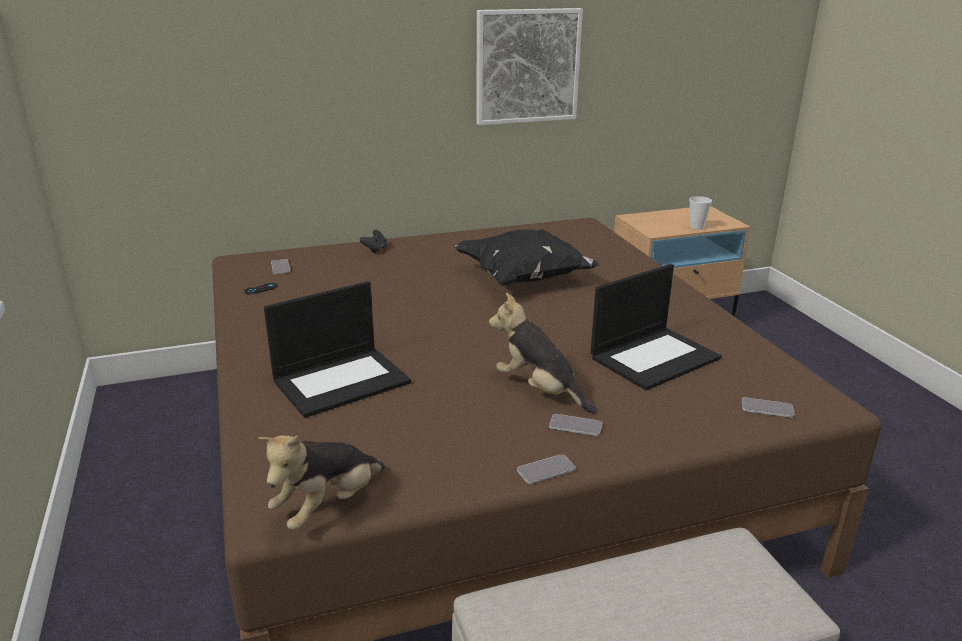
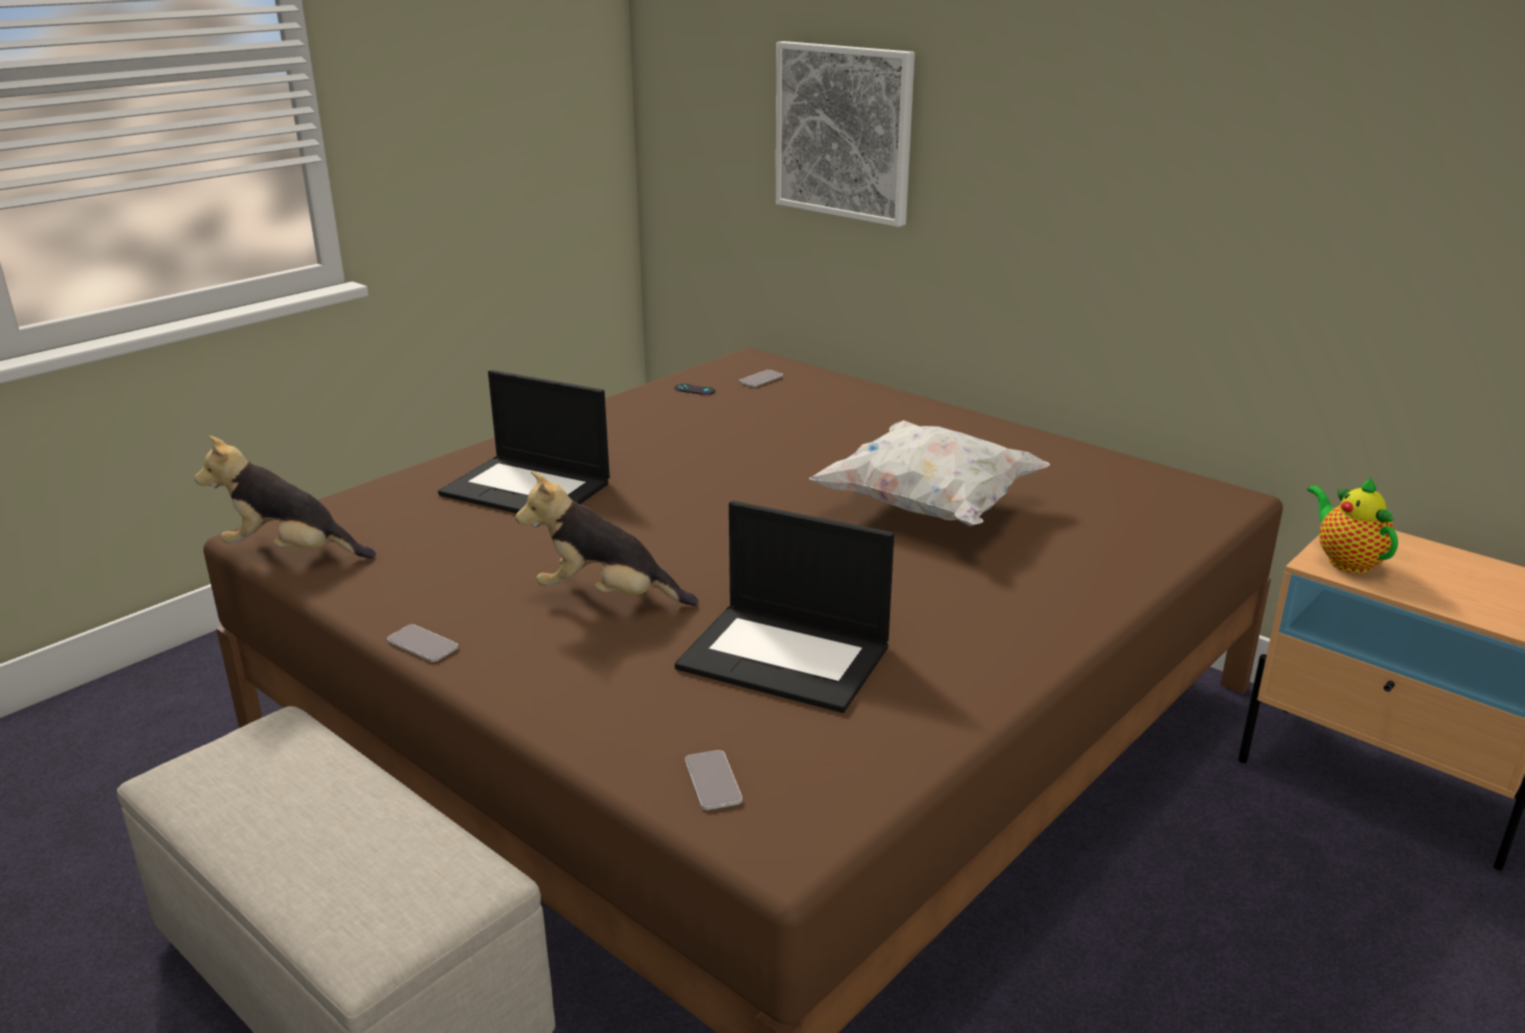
camera: 60 degrees right, 0 degrees up
(375, 250) = (884, 404): black game controller -> none
(524, 279) = (930, 508): black pillow -> white pillow
(527, 66) = (1200, 181): picture -> picture (844, 132)
(539, 390) = (607, 597): plush toy -> plush toy turned 90 degrees counterclockwise
(575, 426) = (536, 640): phone -> none
(656, 228) = (1345, 561): none -> teapot
(696, 227) = (1429, 597): cup -> none

